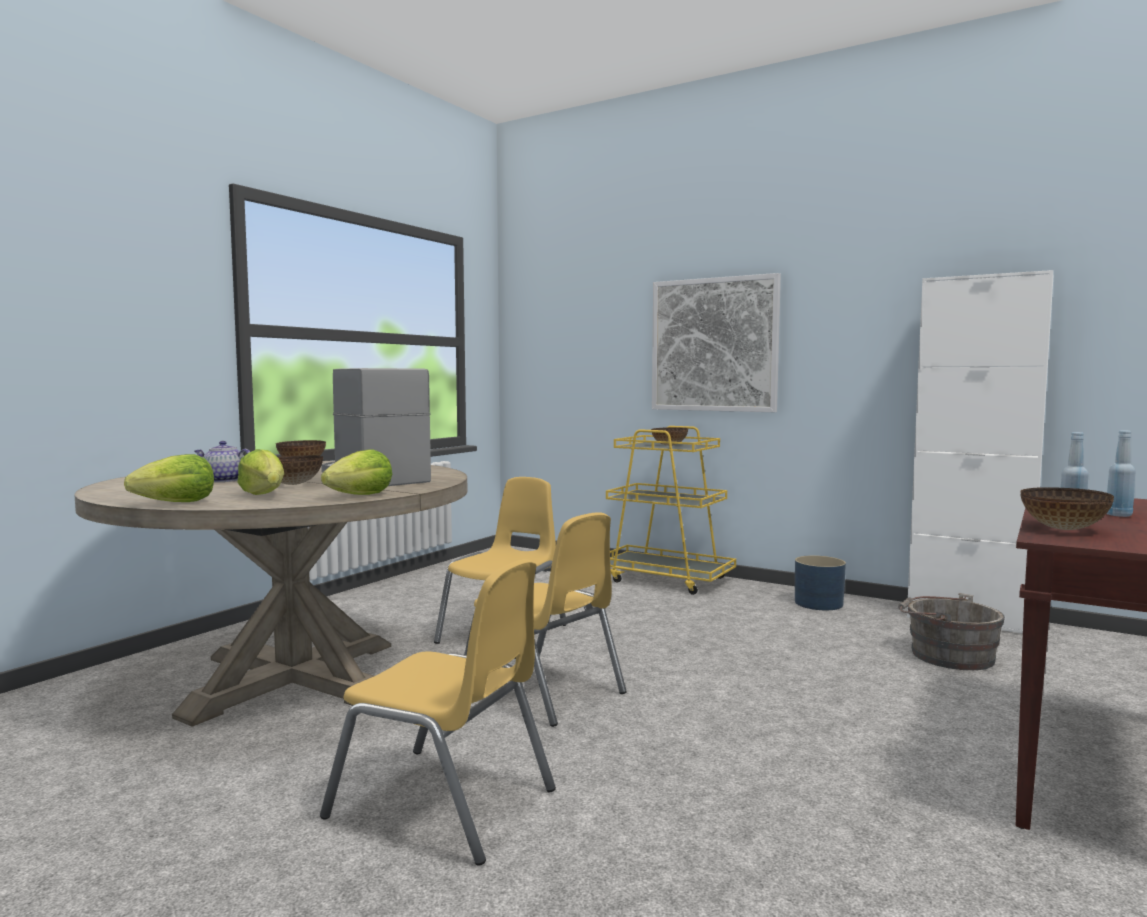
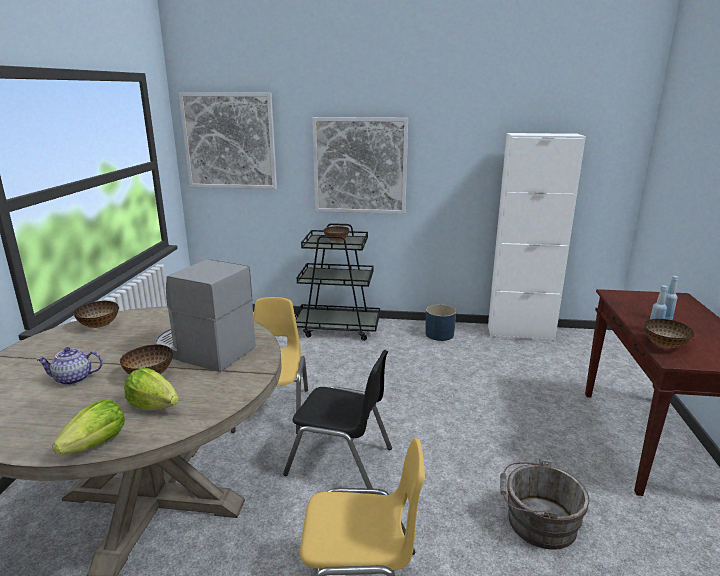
camera: 25 degrees left, 15 degrees up
(361, 496) = (237, 389): lettuce -> none
(542, 691) = (340, 461): yellow chair -> black chair
(556, 320) = (229, 141): none -> picture
(666, 579) = (337, 328): yellow cart -> black cart
(947, 655) = (529, 367): grey bucket -> grey bucket (537, 522)

